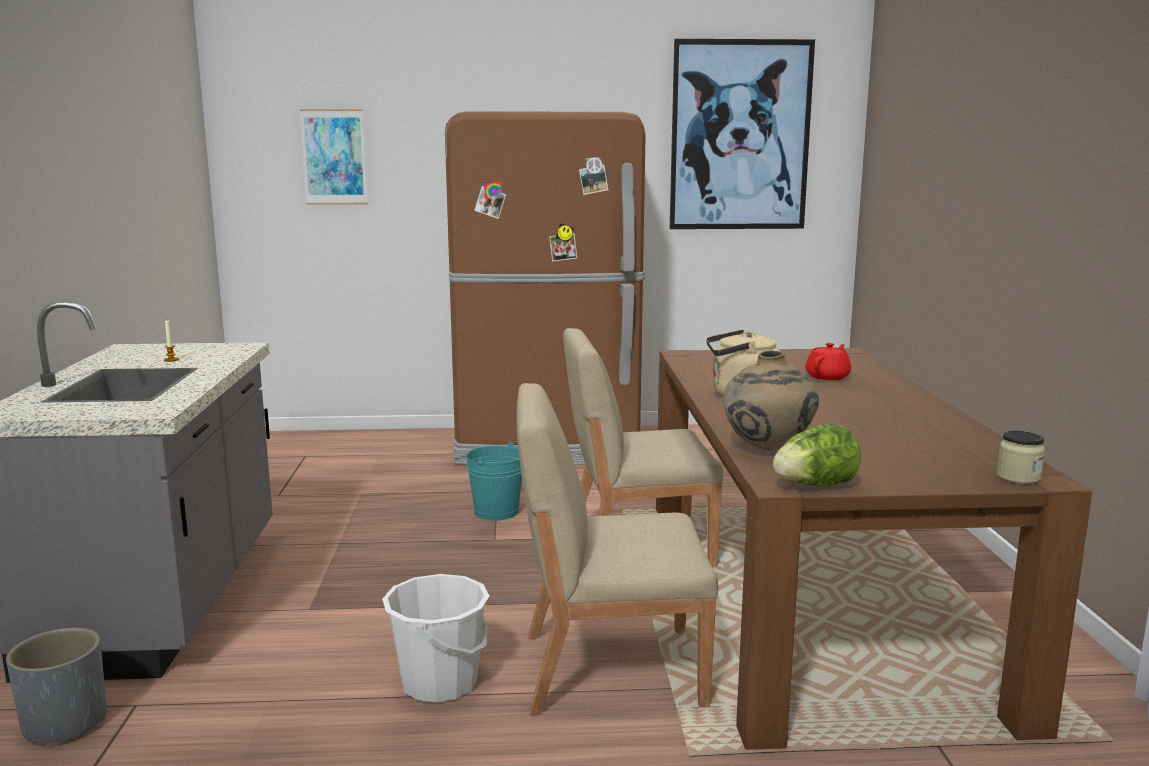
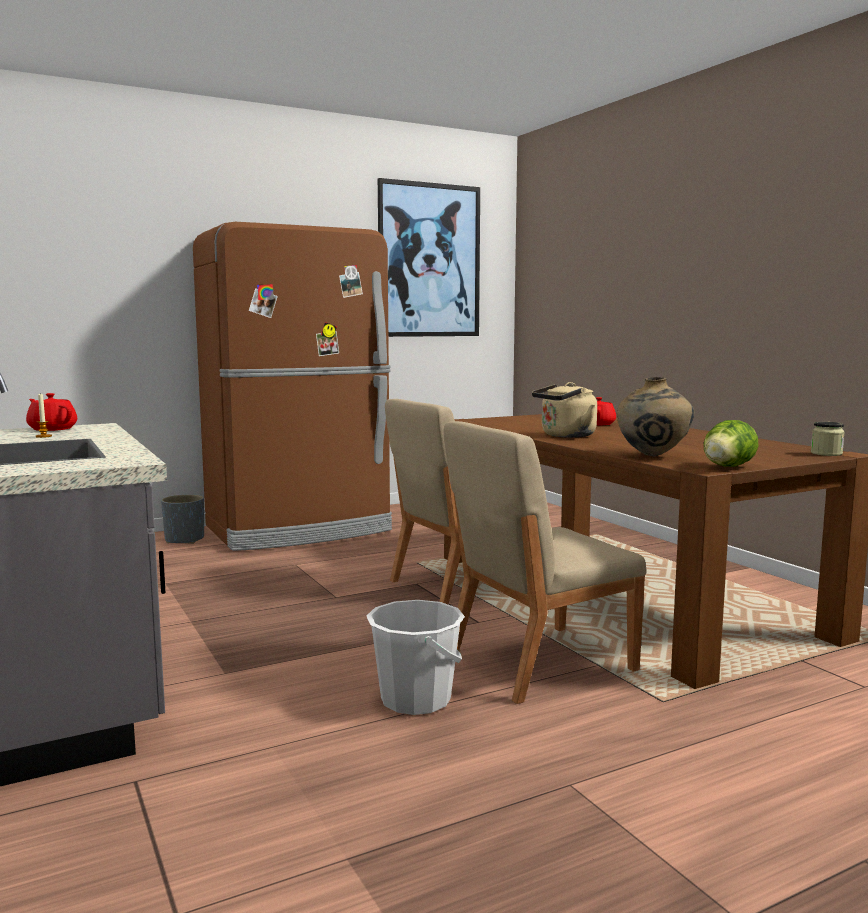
camera: 25 degrees left, 5 degrees down
(65, 724) = (72, 814): grey planter -> grey planter (184, 540)
(199, 348) = (52, 429): none -> red teapot
(334, 157) = (73, 267): picture -> none
(496, 512) = (313, 578): turquoise bucket -> none

